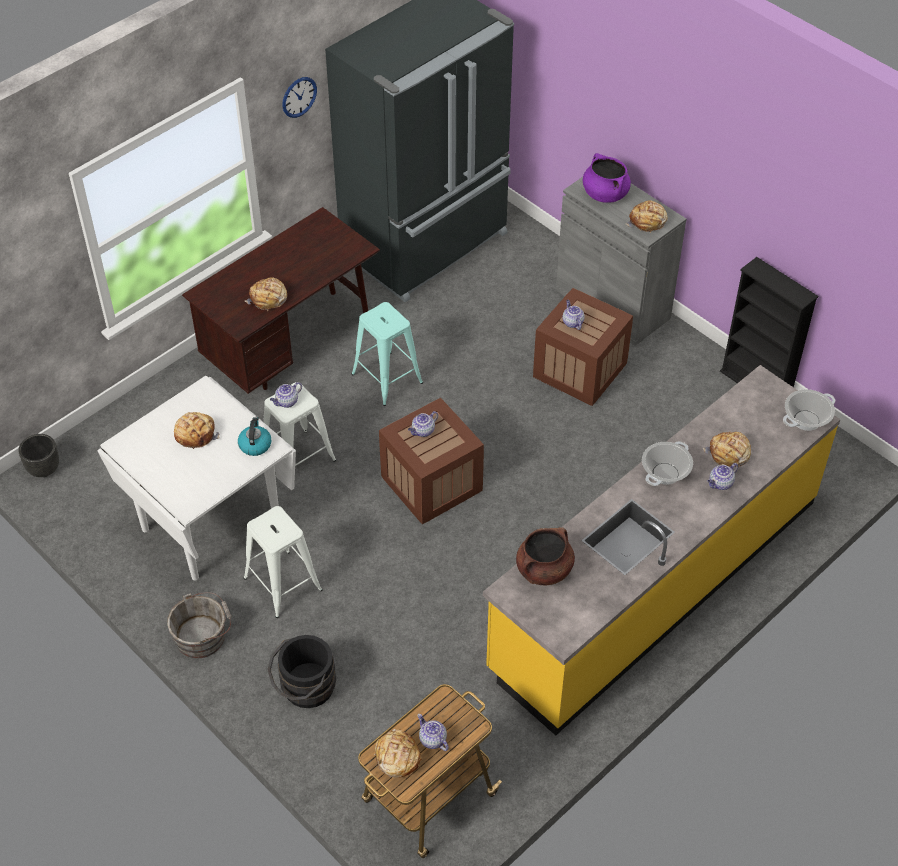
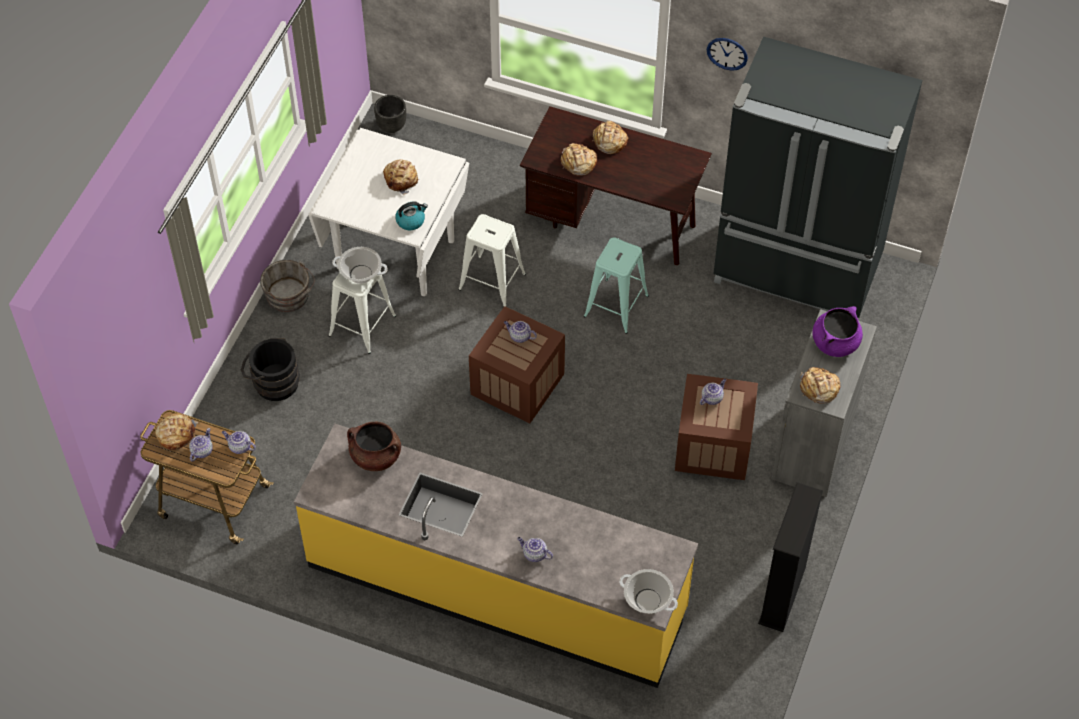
camera: 65 degrees right, 5 degrees up
(286, 402) = (487, 228): teapot -> teapot (239, 447)
(665, 474) = (523, 509): cooking pot -> cooking pot (360, 274)
(728, 454) = (572, 550): bread -> bread (609, 141)

